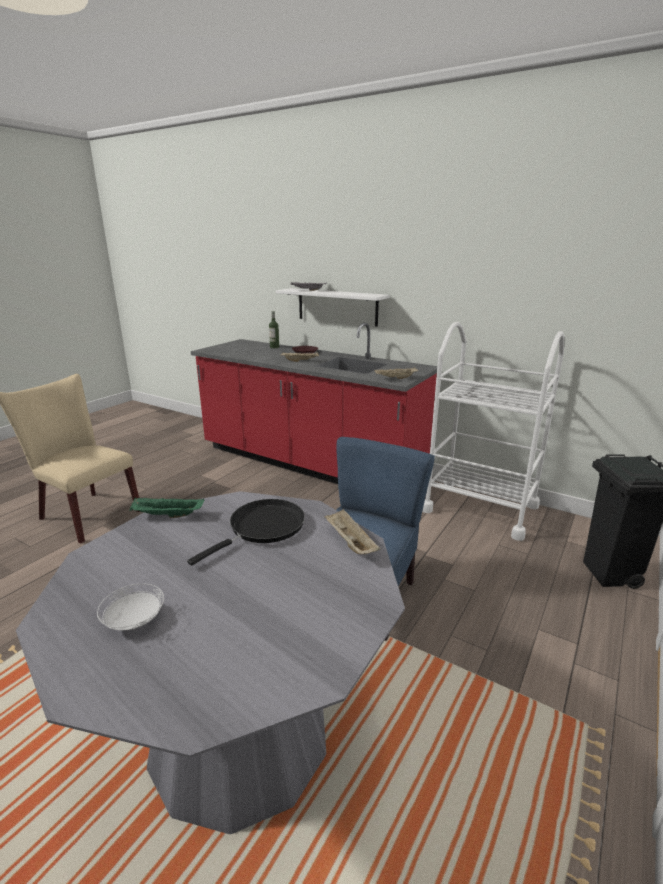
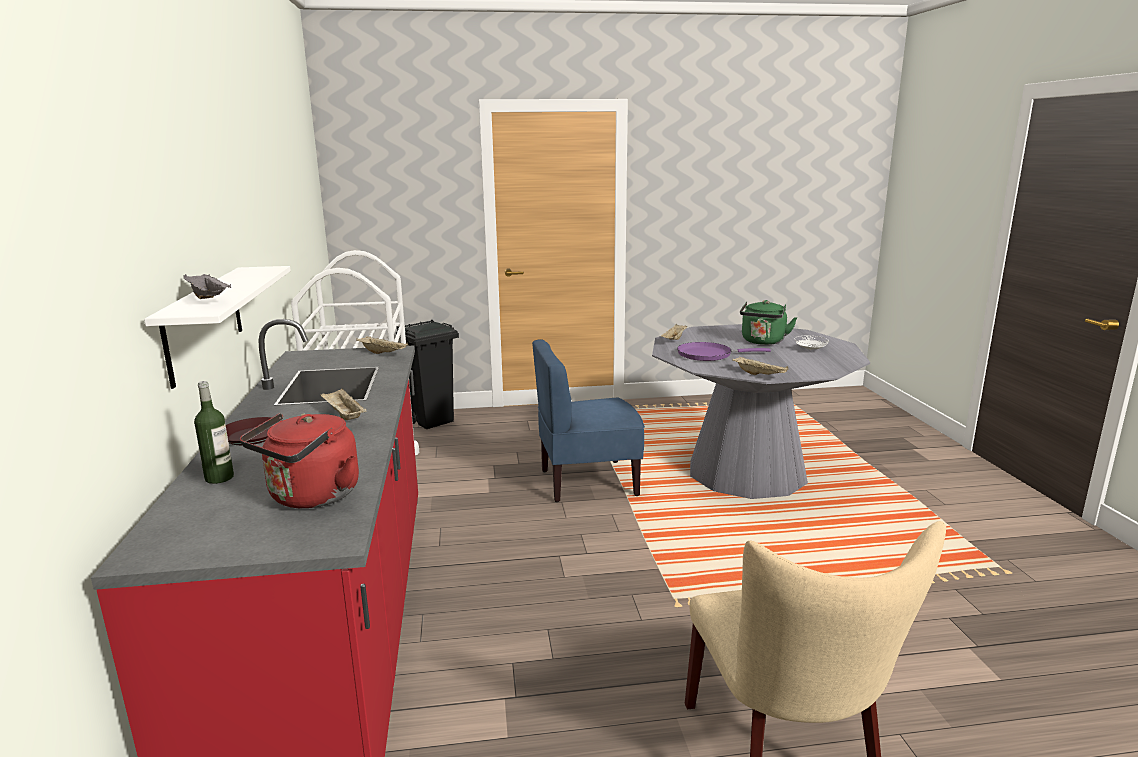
camera: 130 degrees left, 5 degrees down
(167, 516) = (760, 375): green tray -> beige tray
(232, 608) = (763, 342): none -> green kettle
(235, 351) = (311, 497): none -> red kettle
(263, 528) = (708, 355): black frying pan -> purple frying pan

